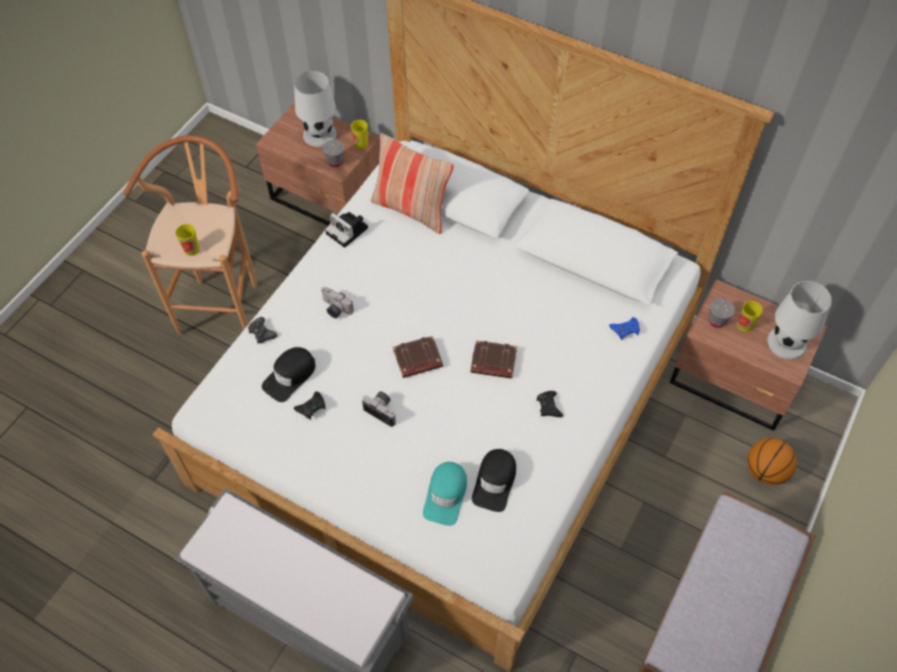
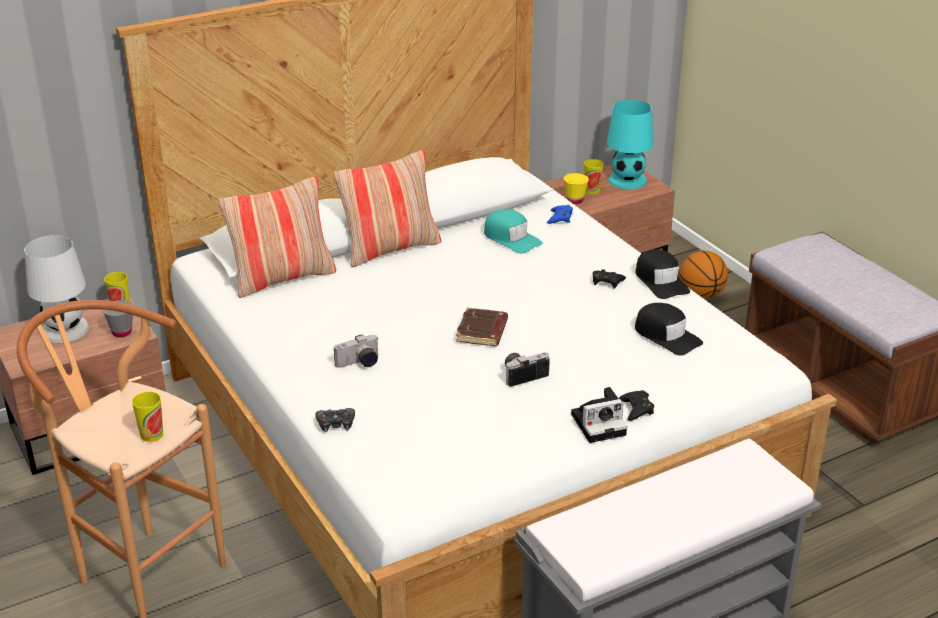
camera: 60 degrees left, 25 degrees down
(290, 376) = (421, 417): black cap -> black cap (661, 281)
(311, 407) = (478, 415): black game controller -> black game controller (636, 409)
(348, 231) = (261, 324): camera -> camera (600, 424)
(446, 495) = (659, 368): turquoise cap -> turquoise cap (511, 238)
(493, 362) = (529, 292): brown book -> none
(496, 247) = (390, 249): none -> pillow
(716, 321) = (575, 200): grey cup -> yellow cup
(786, 342) = (627, 180): white table lamp -> turquoise table lamp

